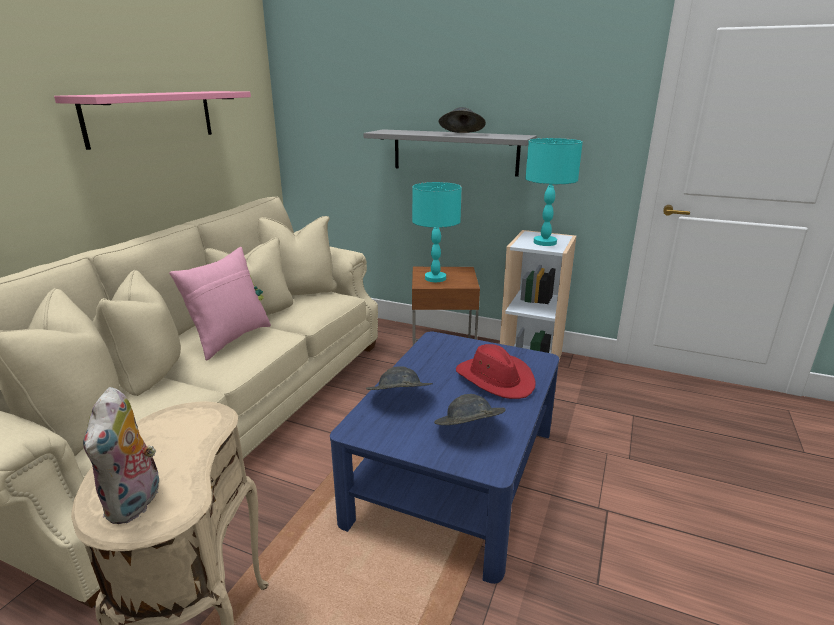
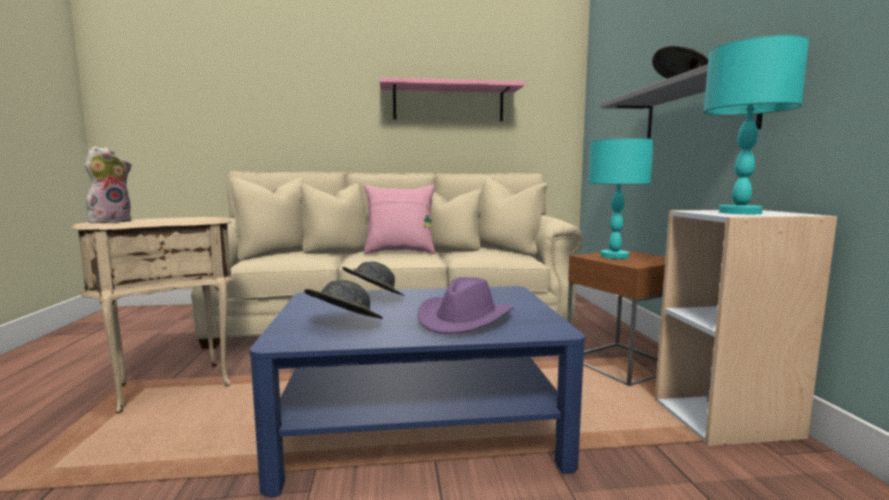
camera: 60 degrees right, 15 degrees down
(136, 503) = (110, 222): plush toy -> plush toy turned 150 degrees clockwise
(495, 379) = (465, 319): red hat -> purple hat

